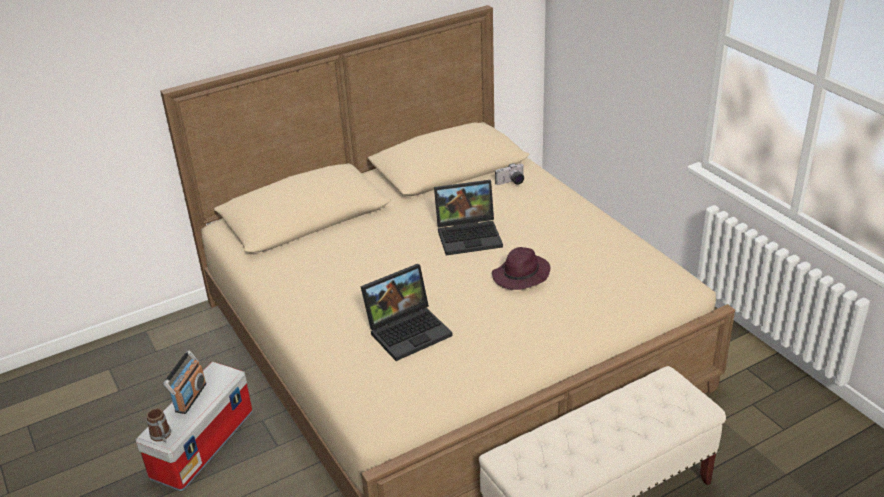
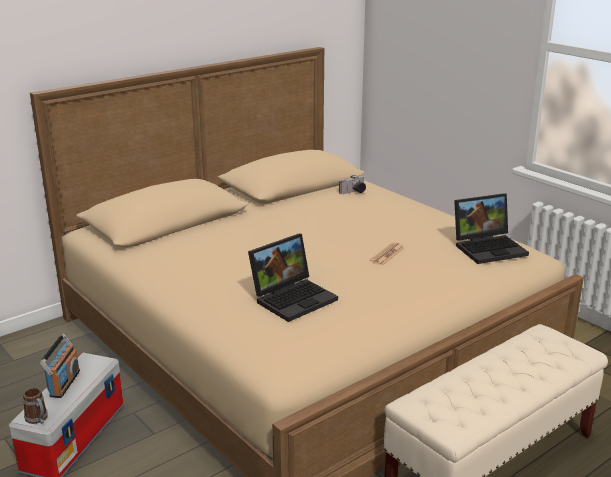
camera: 10 degrees left, 10 degrees down
(470, 235) = (329, 228): laptop -> laptop (489, 247)
(521, 276) = (387, 254): purple hat -> newspaper

